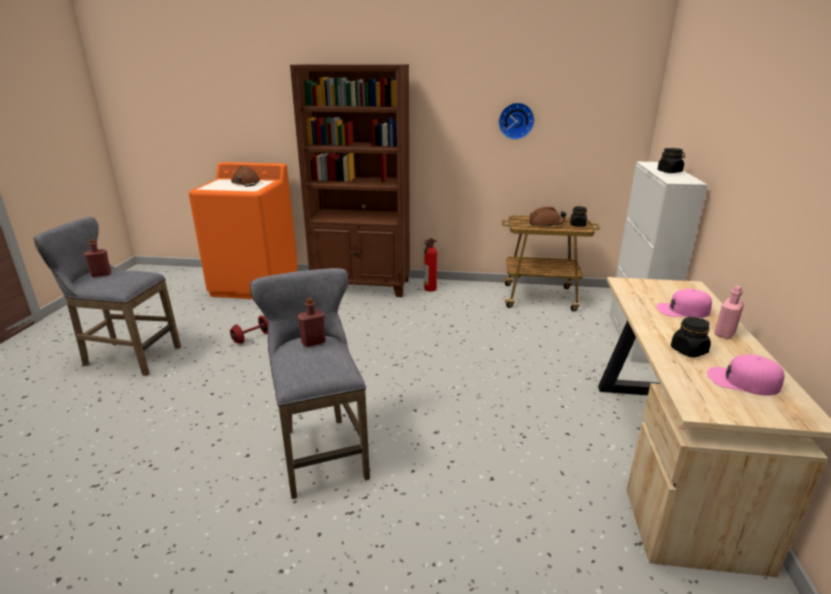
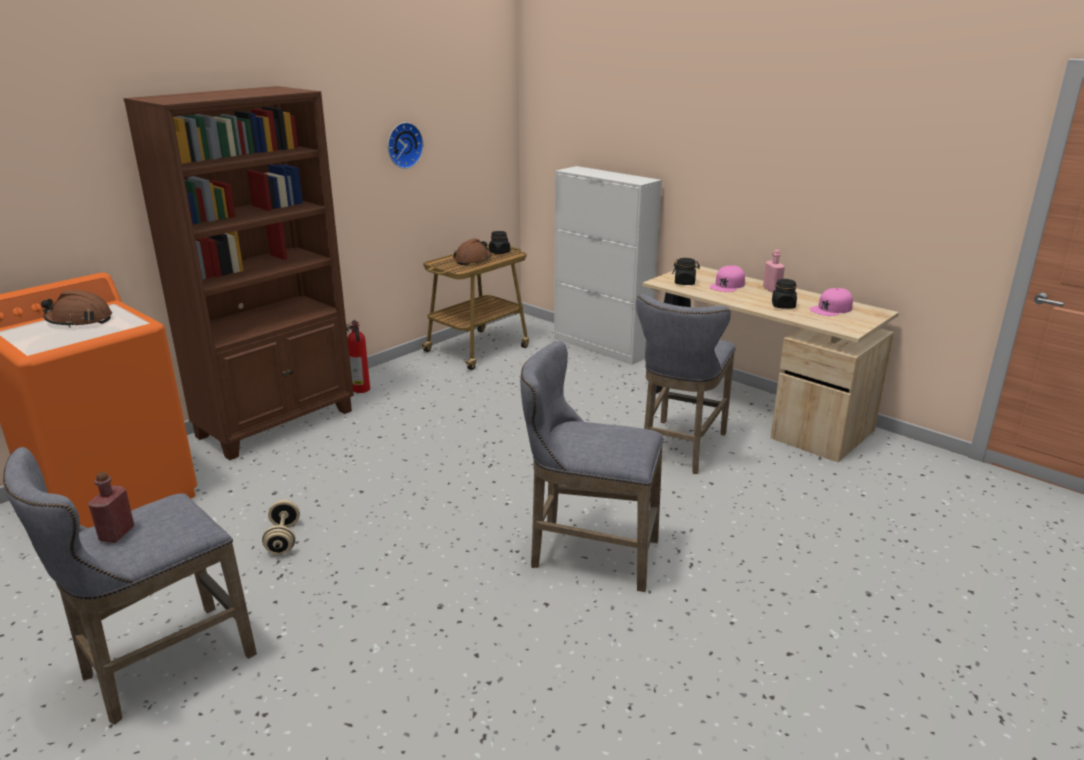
camera: 55 degrees left, 0 degrees up
(252, 337) = (283, 539): red dumbbell -> beige dumbbell
(313, 342) = (576, 429): red bottle -> none
(525, 439) = (679, 449): none -> grey stool
(669, 172) = (609, 174): black jar -> black jar (685, 283)

